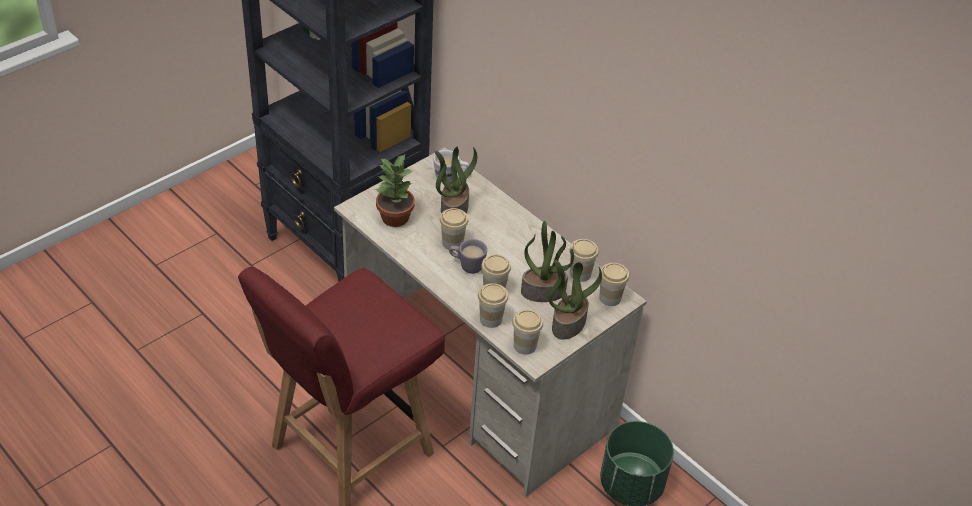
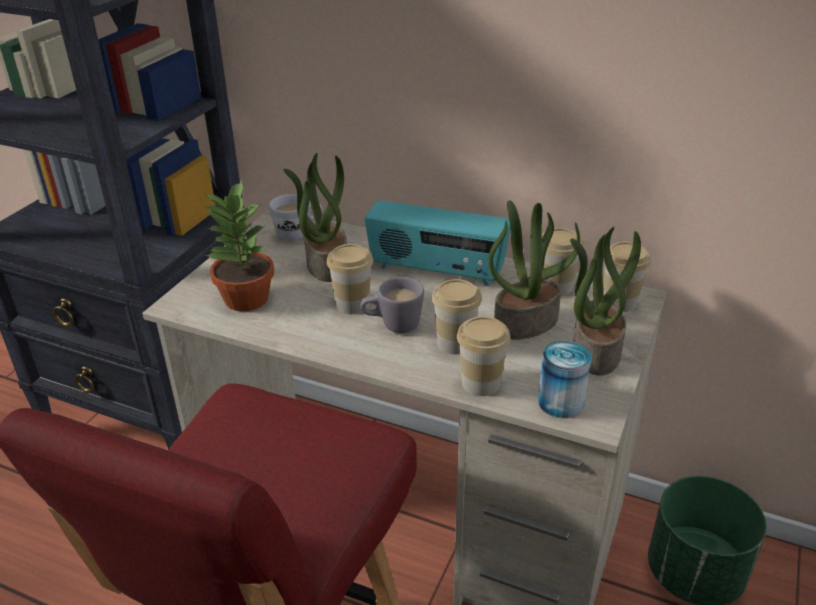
camera: 20 degrees left, 10 degrees down
(517, 236) = (436, 271): none -> radio
(525, 345) = (561, 402): cup -> can

